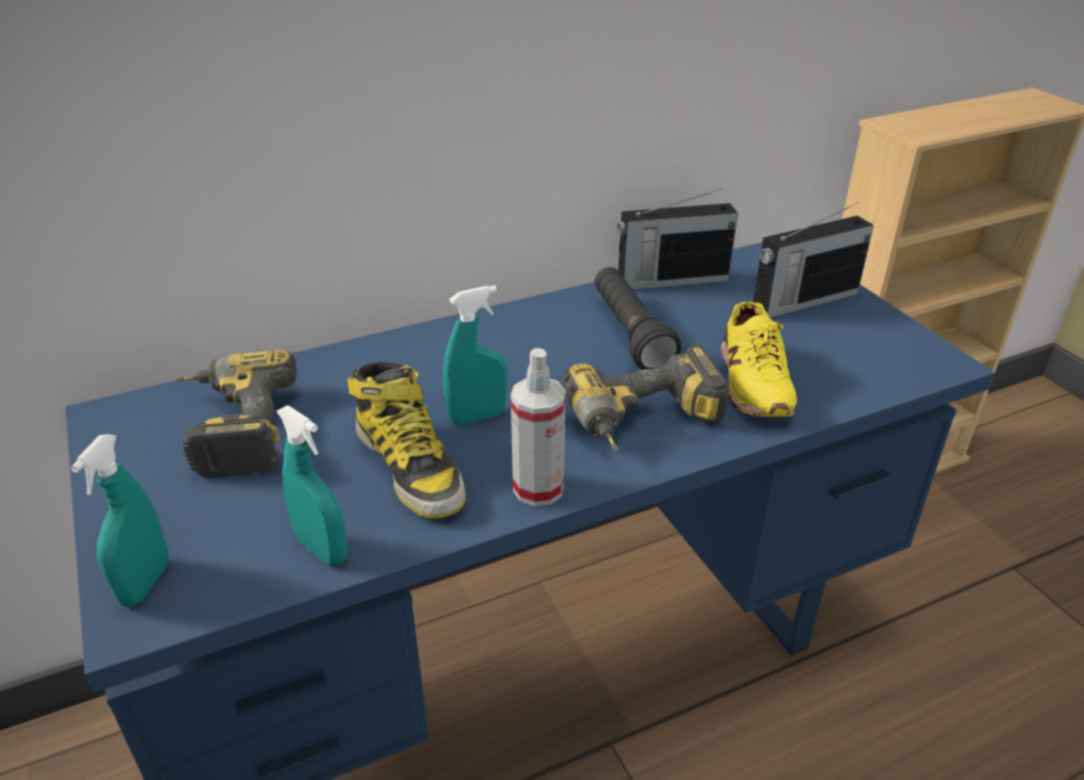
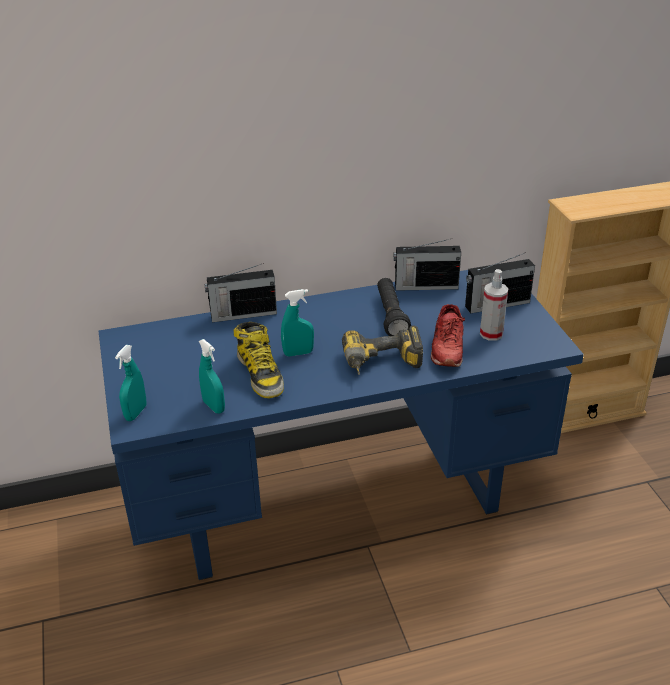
camera: 10 degrees right, 0 degrees up
(231, 429) = (177, 348): power drill -> none
(354, 352) = (242, 314): none -> radio
(538, 488) = (319, 390): spray bottle -> spray bottle (491, 334)
(752, 381) = (447, 347): yellow shoe -> red shoe

